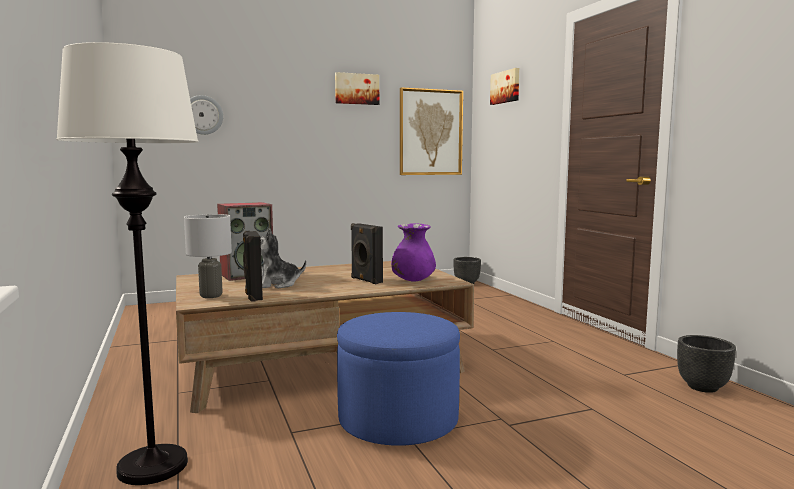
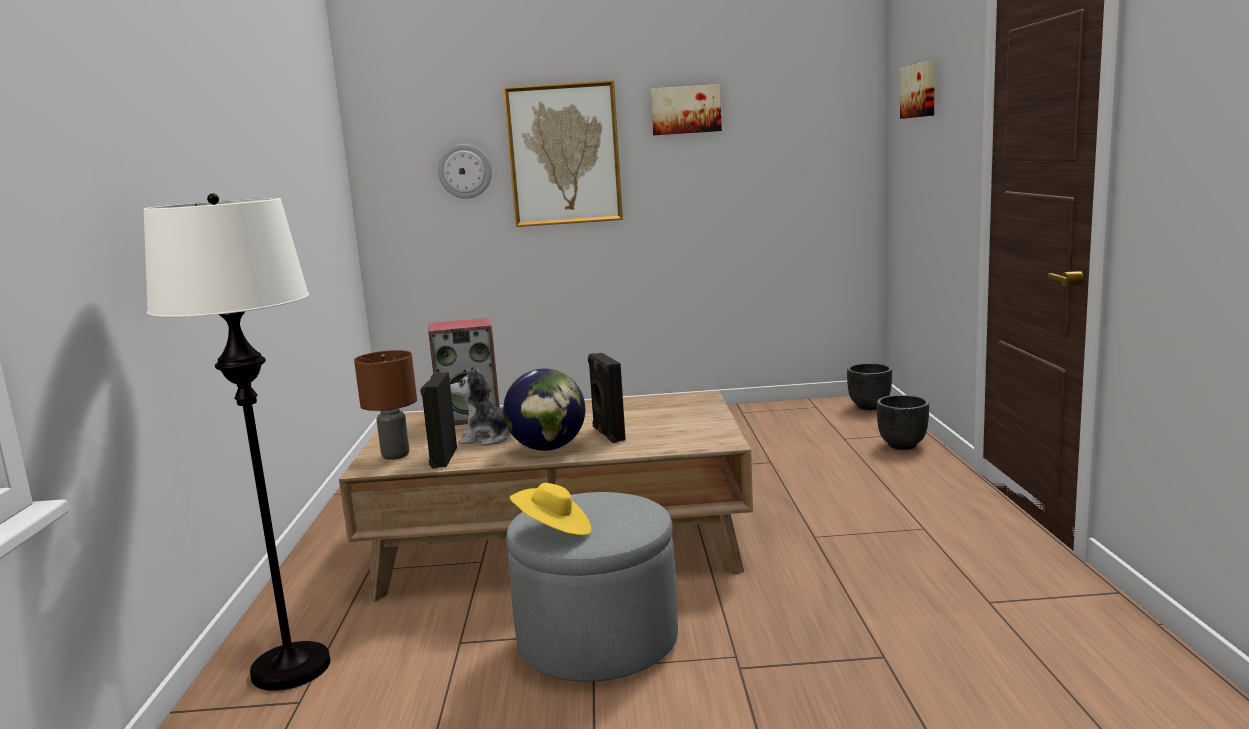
camera: 20 degrees right, 5 degrees up
(210, 296) = (394, 456): white table lamp -> brown table lamp
(330, 288) = (547, 448): none -> globe
(383, 332) = (554, 531): none -> yellow hat
(398, 420) = (598, 641): blue ottoman -> grey ottoman
(413, 280) = (671, 437): purple vase -> none
(430, 132) = (811, 166): picture -> picture (564, 154)
(702, 387) = (1106, 640): black planter -> black planter (902, 445)

